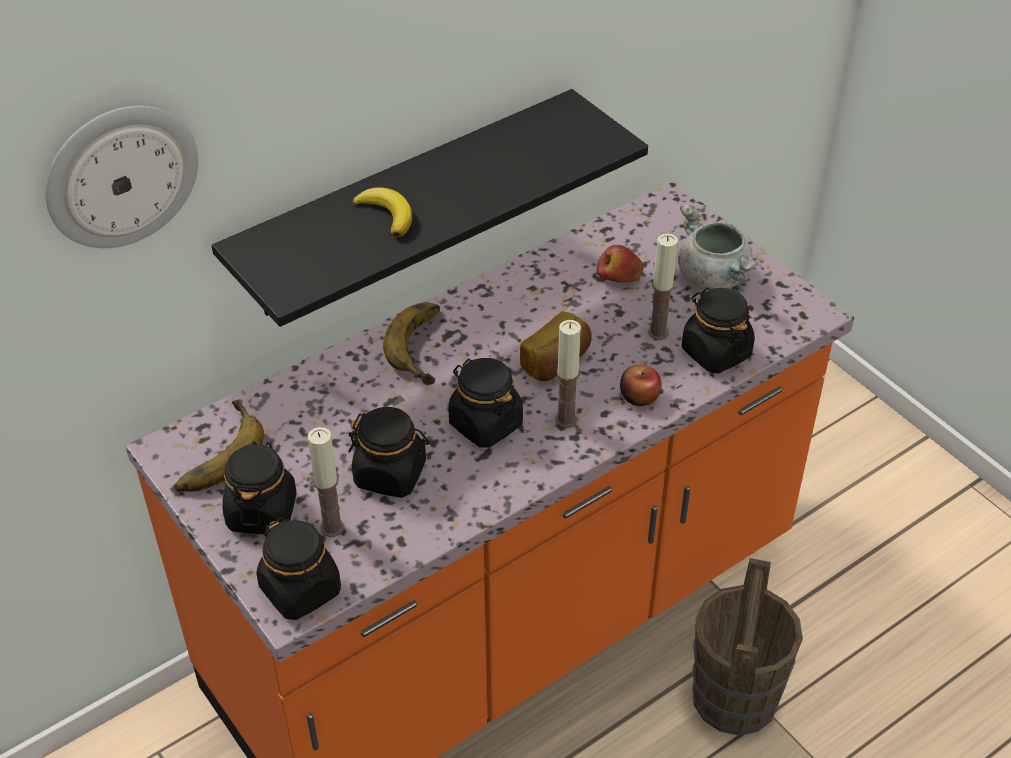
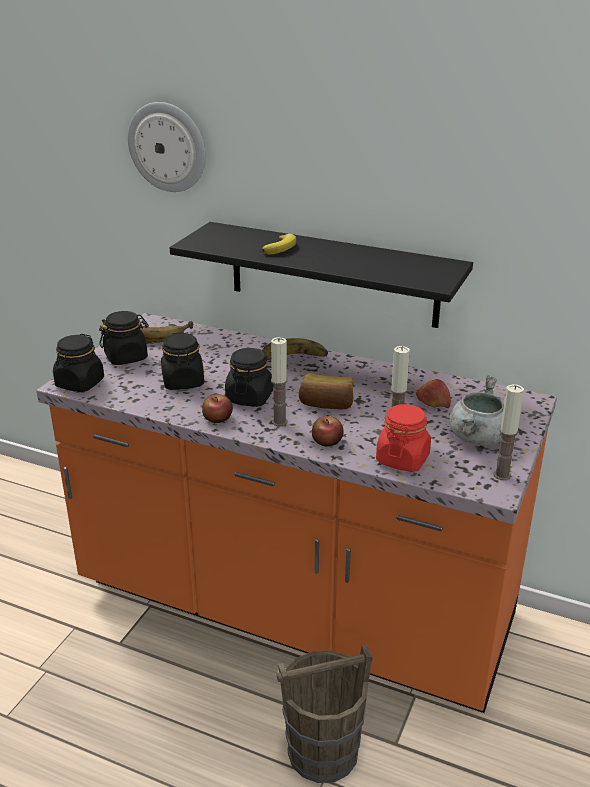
camera: 60 degrees right, 15 degrees down
(332, 527) = (130, 378): candle -> candle (502, 475)
(515, 473) = (218, 418): none -> apple
(715, 352) = (402, 459): black jar -> red jar

